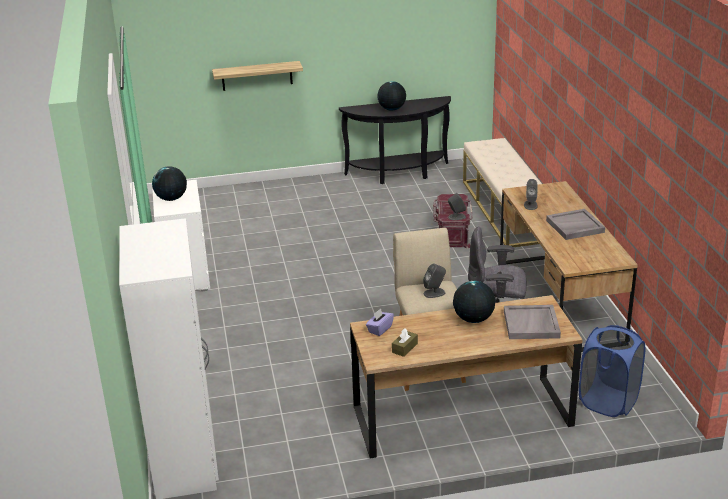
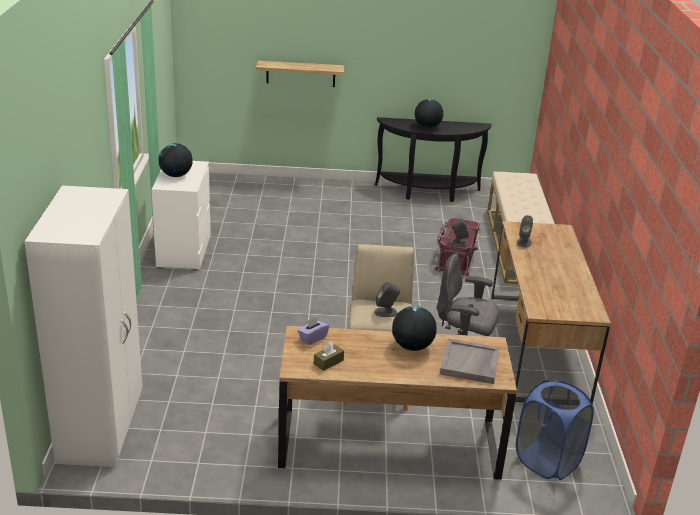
camera: 10 degrees right, 0 degrees up
(575, 226) = (560, 272): grey tray -> none

